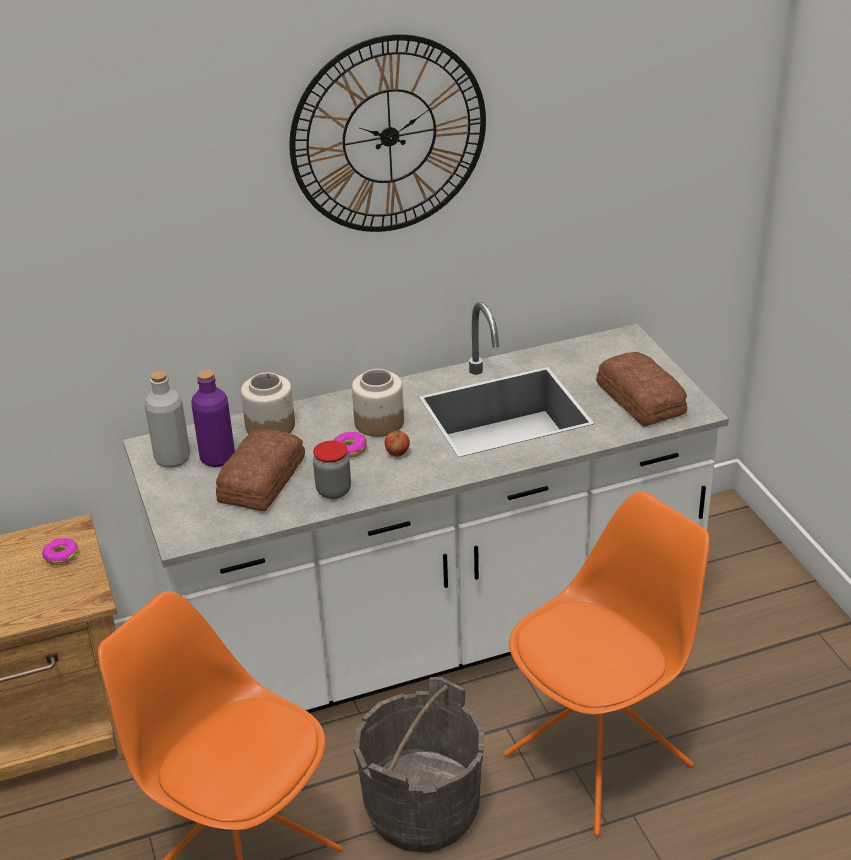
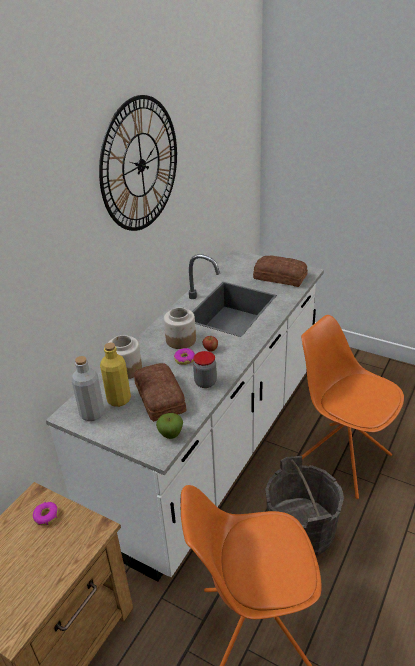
camera: 40 degrees left, 0 degrees up
(217, 458) = (119, 399): purple bottle -> yellow bottle
(217, 527) = (170, 434): none -> apple
(601, 759) = (341, 458): orange chair -> orange chair turned 60 degrees counterclockwise

